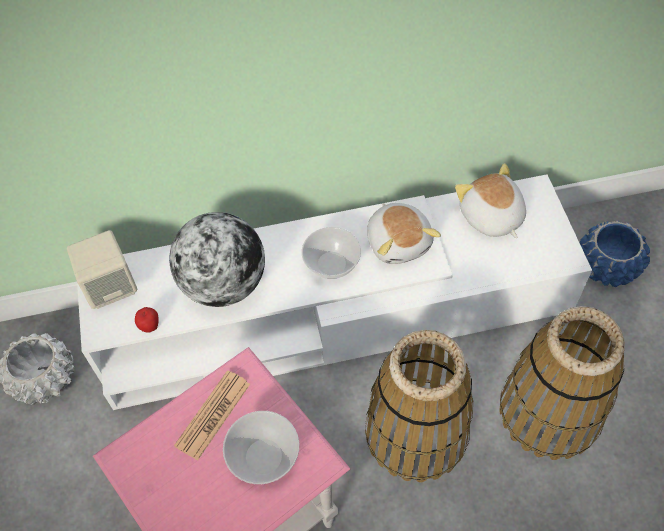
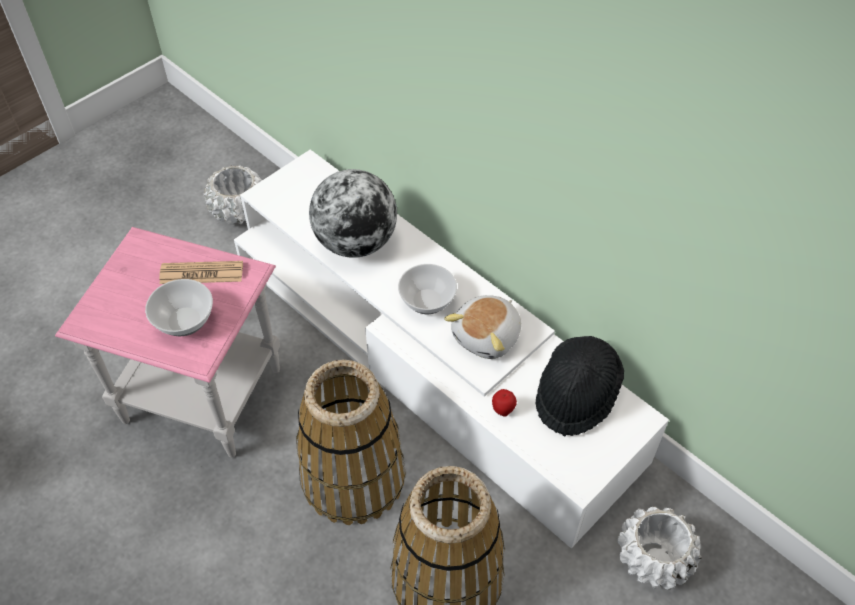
camera: 55 degrees right, 5 degrees down
(111, 287) = (304, 179): beige speaker -> none
(150, 326) = (286, 220): apple -> apple (503, 410)
(490, 217) = (576, 395): plush toy -> black hat
(607, 266) = (653, 559): blue planter -> white planter

